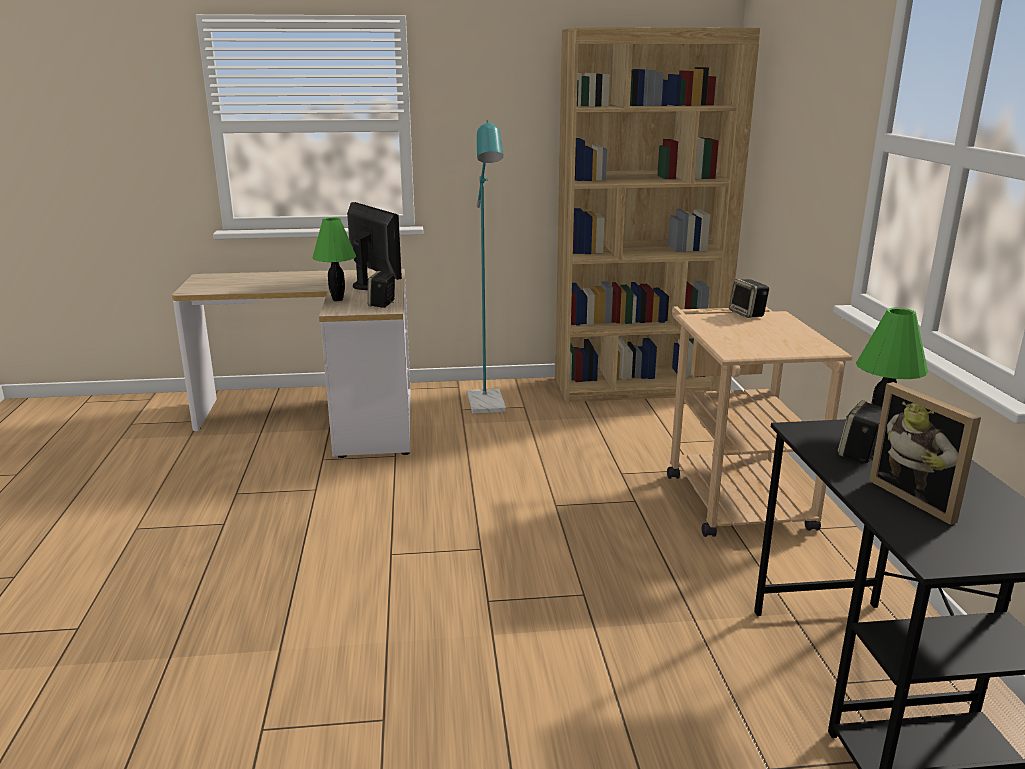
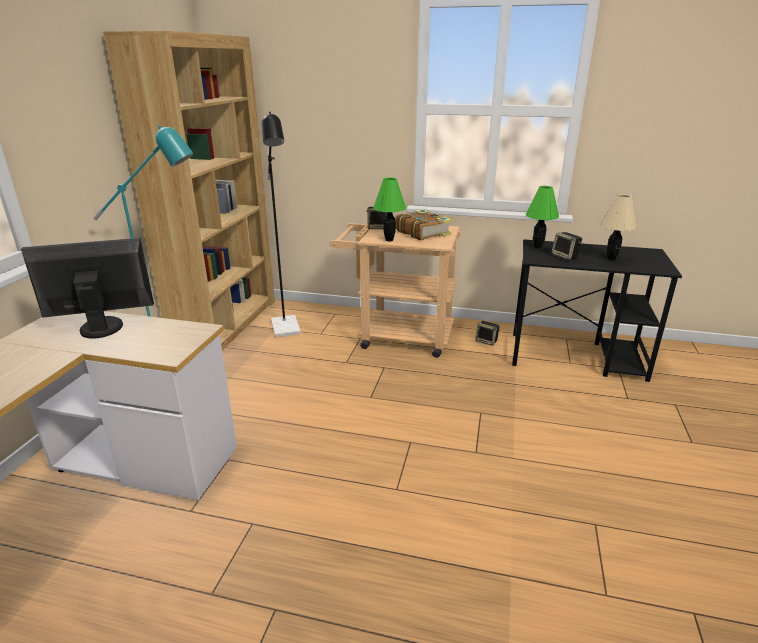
camera: 70 degrees left, 5 degrees up
(337, 299) = (128, 350): green table lamp -> green table lamp (388, 240)
(382, 304) = (180, 330): speaker -> speaker (487, 341)
(659, 421) = (286, 330): none -> black floor lamp
(771, 338) = (422, 232): none -> book
(919, 498) = (611, 259): picture frame -> beige table lamp

